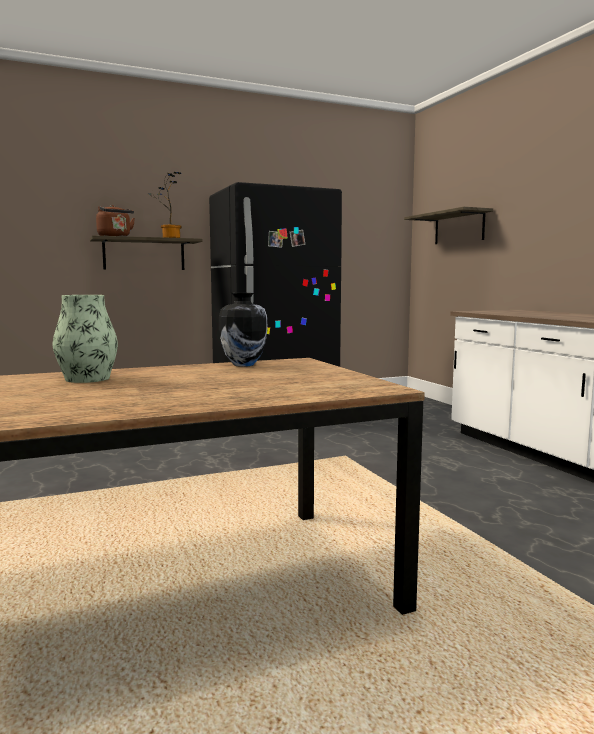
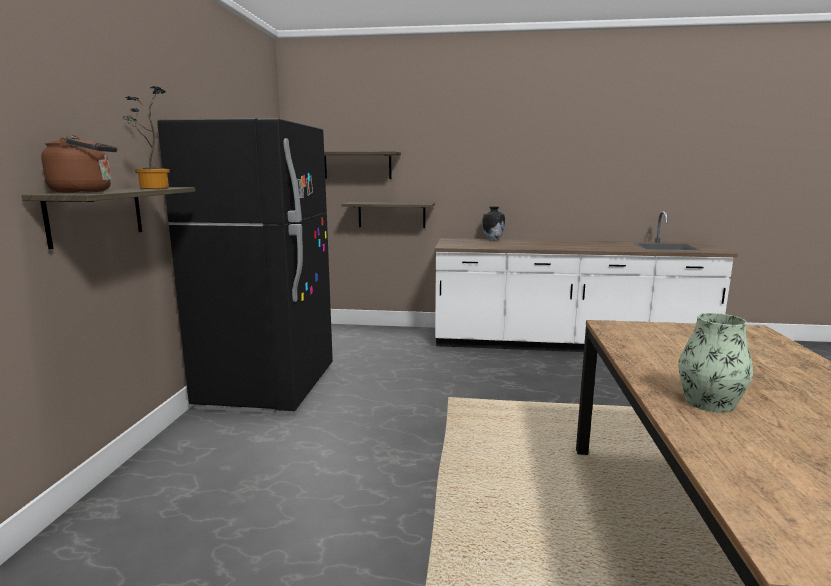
camera: 60 degrees left, 5 degrees up
(243, 365) = (626, 342): vase -> vase (492, 240)
(482, 281) = (391, 214): none -> shelf

